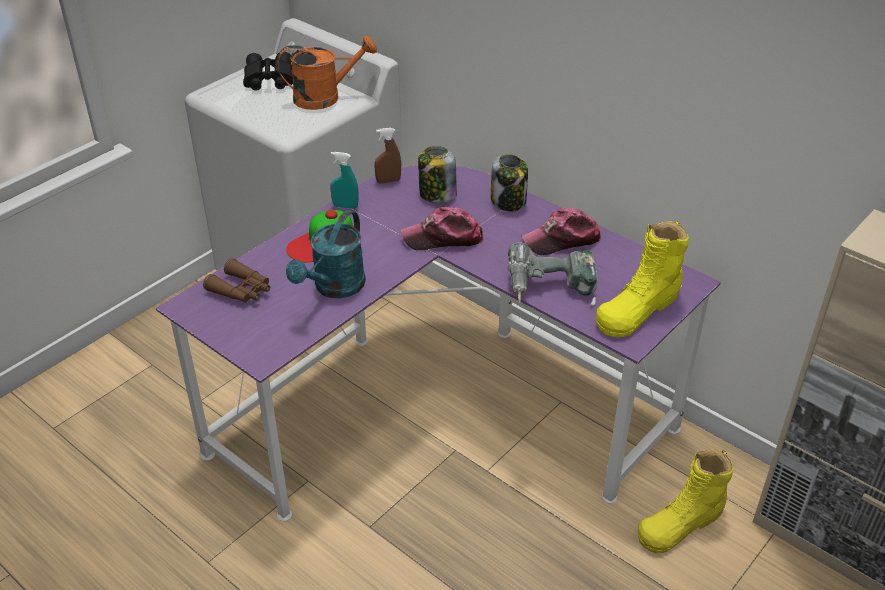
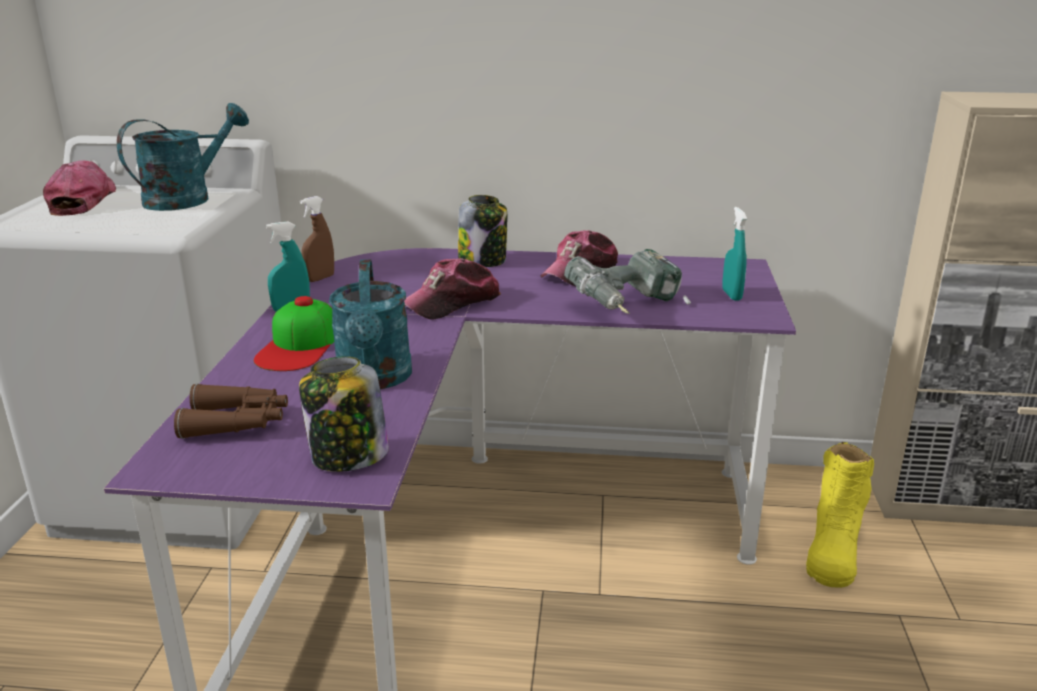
camera: 35 degrees left, 15 degrees down
(268, 79) = (83, 200): black binoculars -> cap
(325, 97) = (188, 198): orange watering can -> turquoise watering can
(437, 195) = (395, 274): jar -> jar (348, 457)
(638, 309) = (731, 295): yellow boot -> turquoise spray bottle

